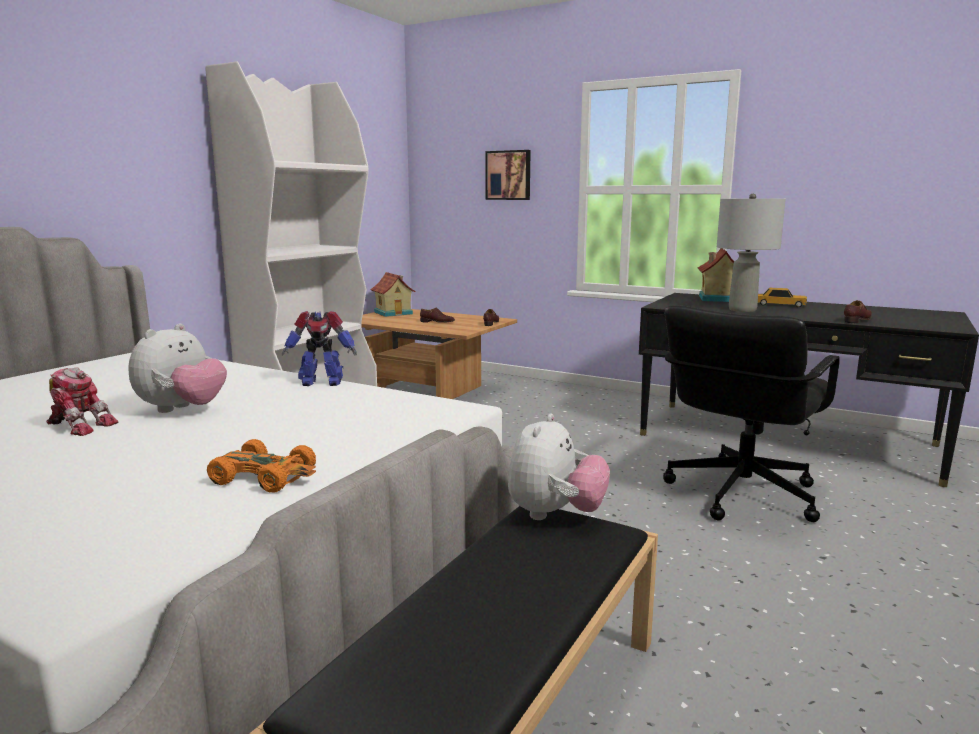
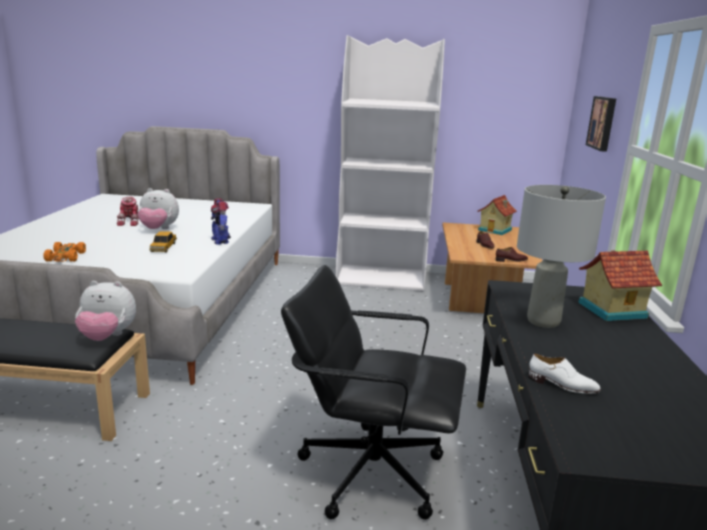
camera: 65 degrees right, 5 degrees up
(779, 305) = (620, 341): toy car -> toy car (163, 247)
(858, 320) = (562, 385): brown shoe -> white shoe

